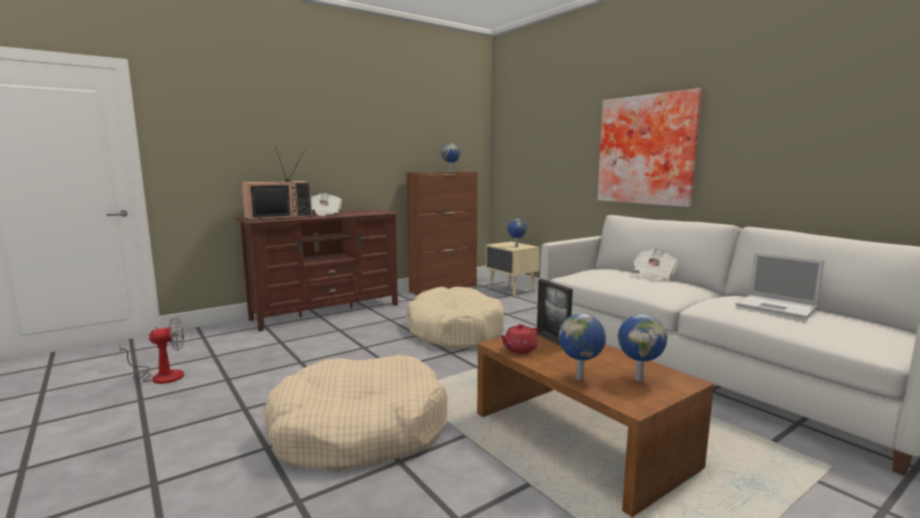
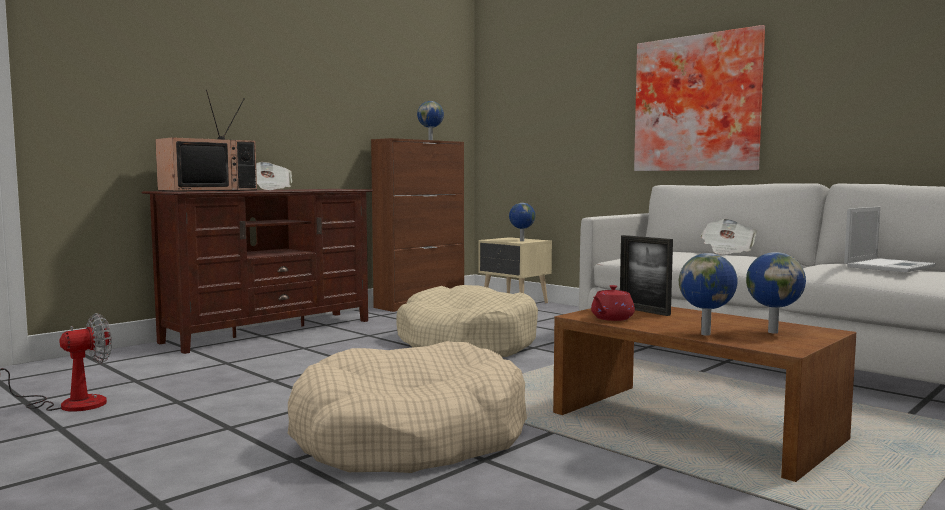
camera: 10 degrees left, 5 degrees down
(777, 307) = (889, 266): laptop -> laptop turned 75 degrees counterclockwise

